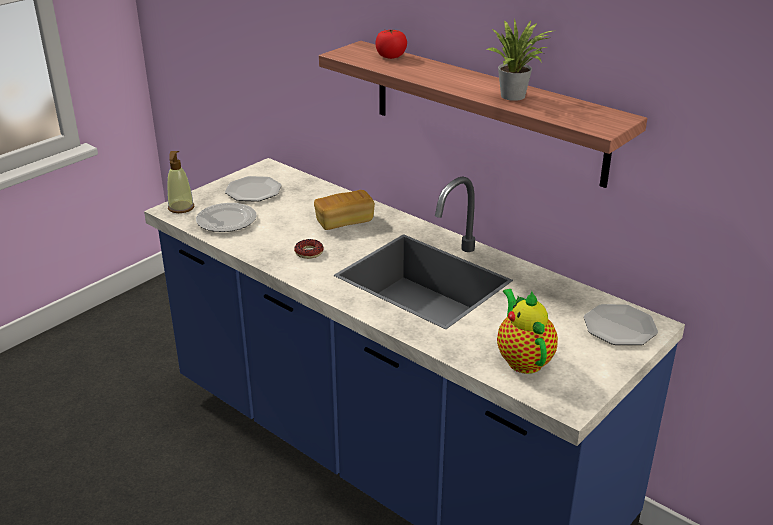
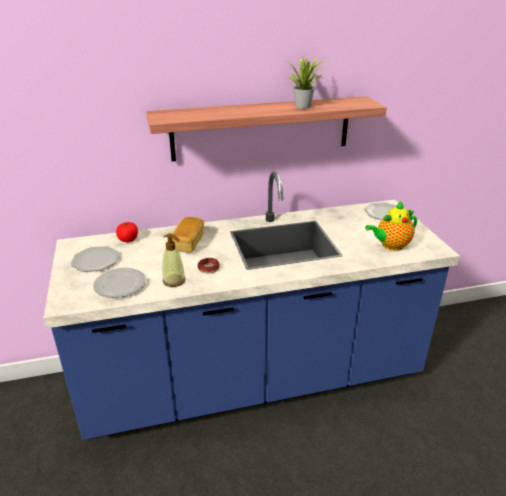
camera: 55 degrees left, 0 degrees up
(181, 208) = (68, 298): soap dispenser -> soap dispenser (174, 281)
(390, 56) = (192, 111): tomato -> tomato (128, 239)
(523, 359) = (390, 246): teapot -> teapot turned 45 degrees counterclockwise

